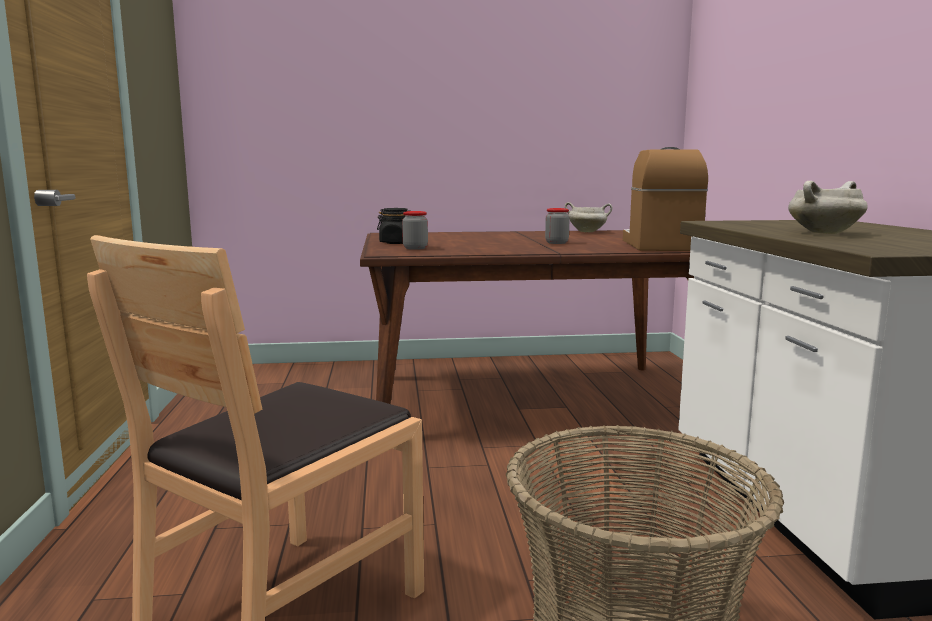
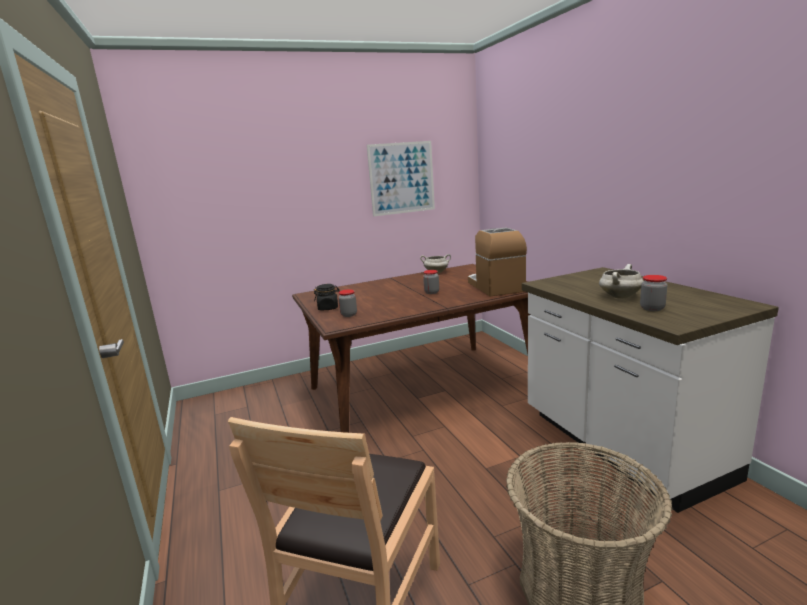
camera: 15 degrees left, 5 degrees up
(559, 91) = (401, 178): none -> picture
(864, 241) = (652, 308): none -> jar

